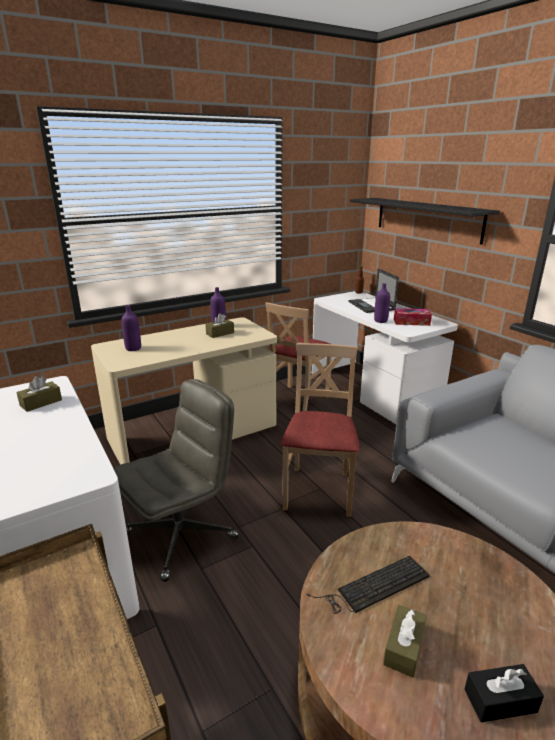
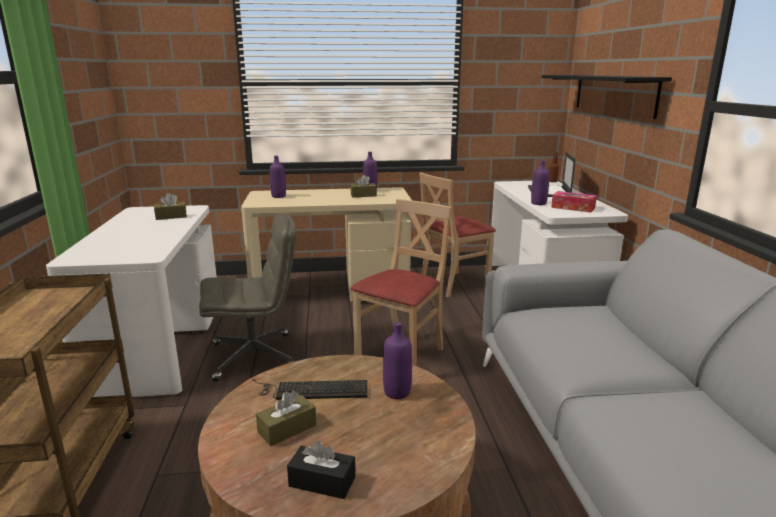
camera: 25 degrees right, 5 degrees down
(445, 560) = (397, 392): none -> purple bottle

